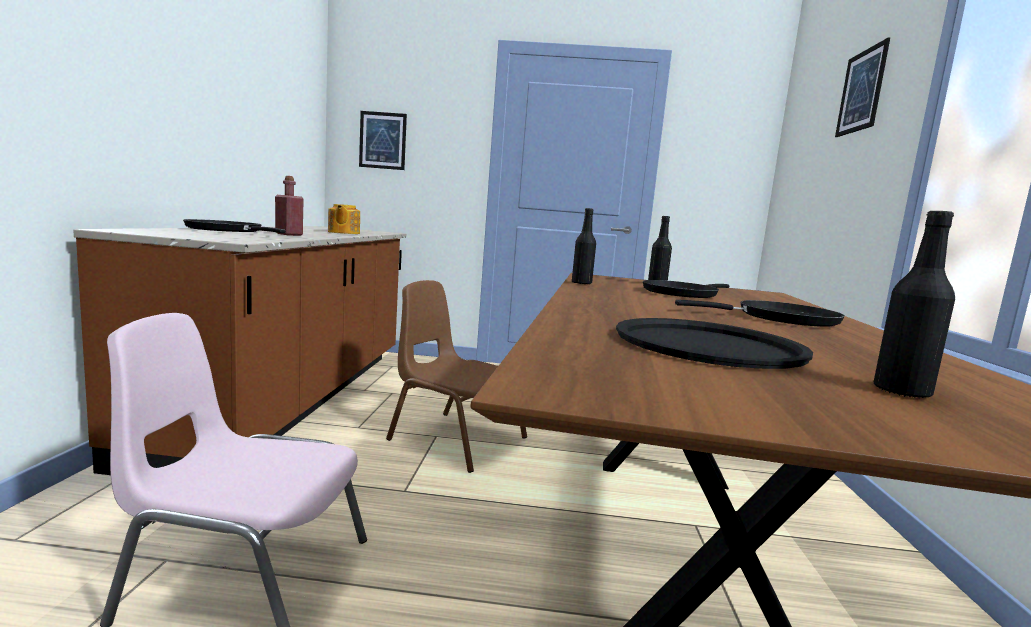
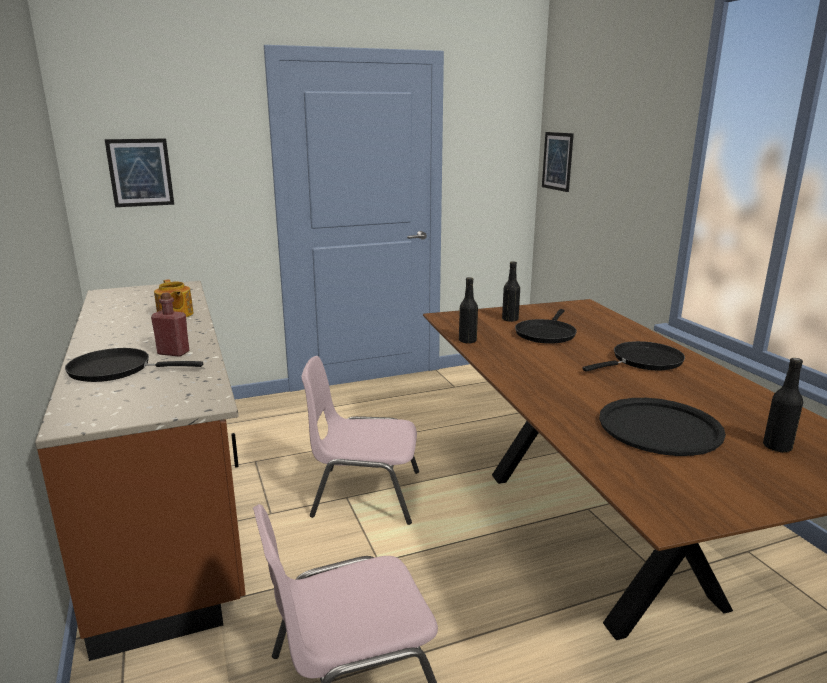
camera: 25 degrees left, 10 degrees up
(455, 438) = (365, 494): brown chair -> pink chair
(861, 91) = (629, 123): picture -> picture (557, 161)

